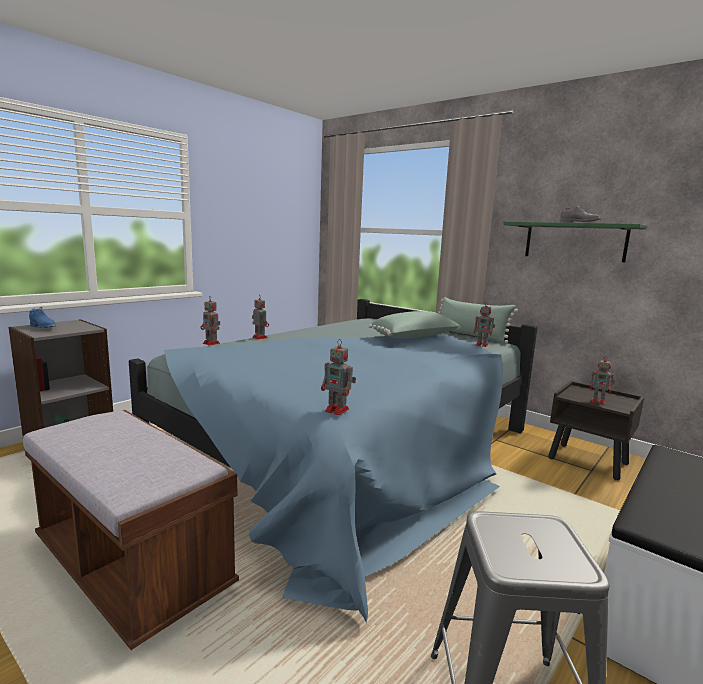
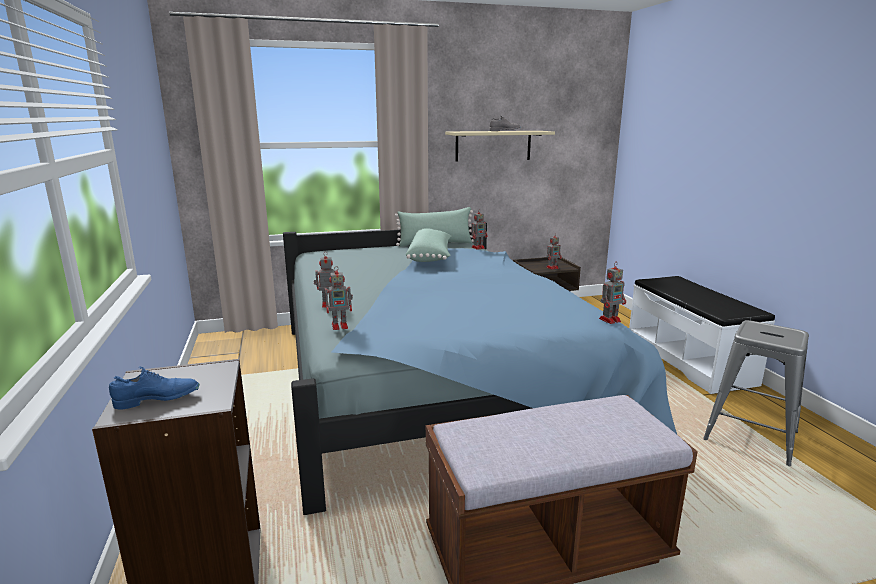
camera: 55 degrees left, 5 degrees up
(574, 241) = (493, 145): green shelf -> beige shelf

